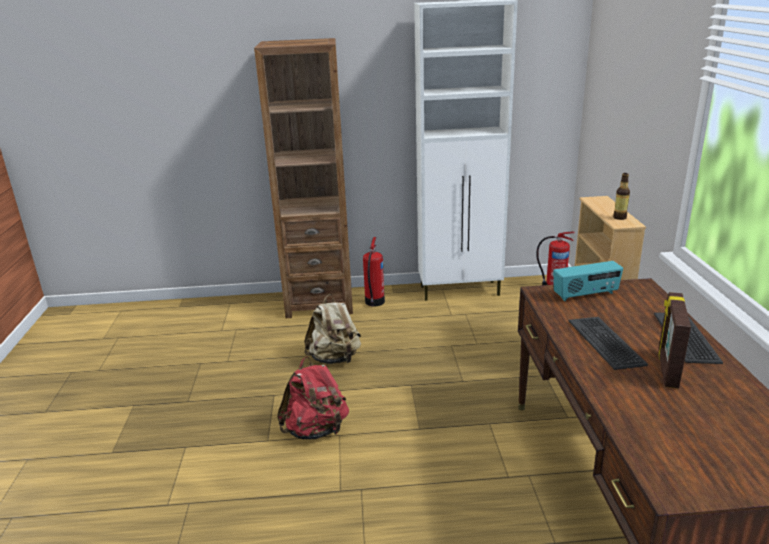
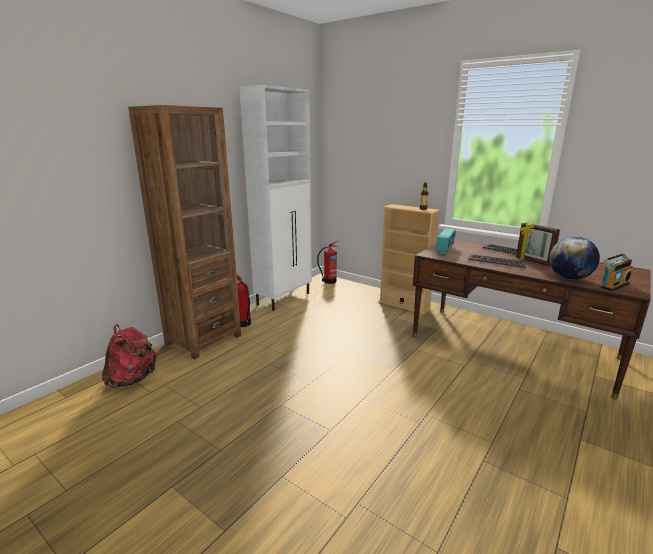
camera: 50 degrees left, 5 degrees down
(316, 430) = (347, 405): red backpack -> red backpack (132, 379)
(334, 358) = (279, 363): beige backpack -> none
(635, 417) = (569, 278): none -> globe
(673, 465) = (613, 285): none -> radio

